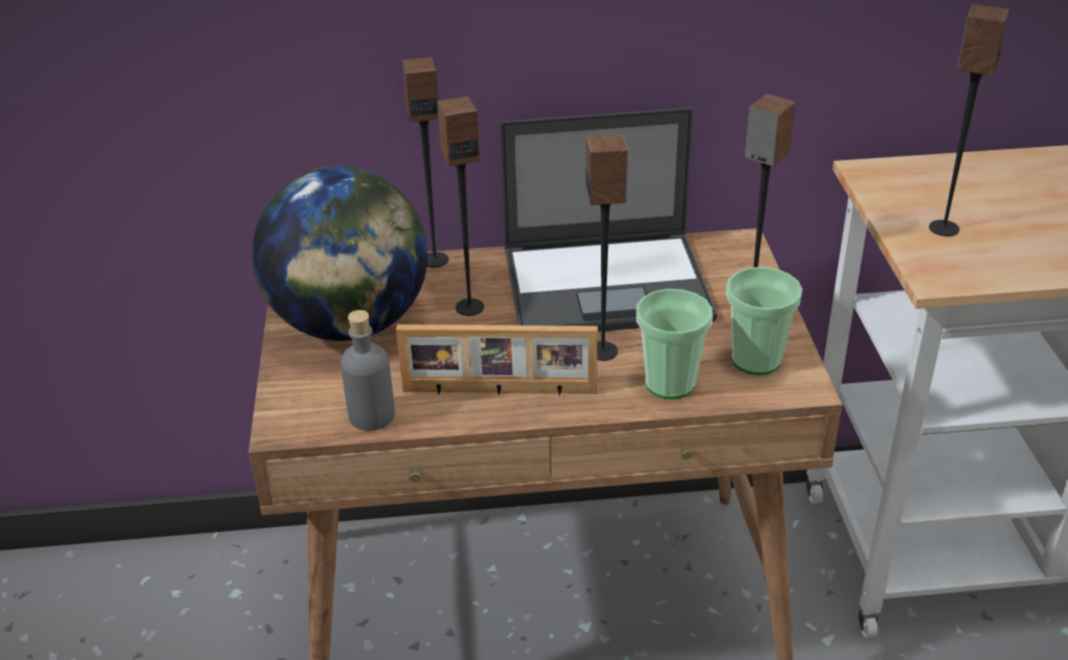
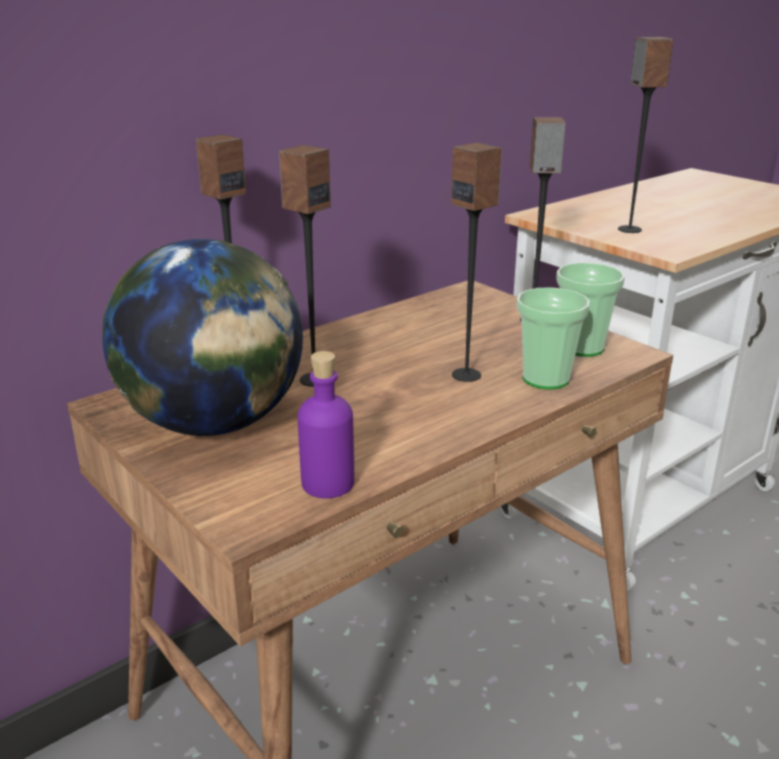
camera: 35 degrees left, 10 degrees down
(371, 416) = (328, 483): grey bottle -> purple bottle
(499, 392) = (422, 427): picture frame -> none
(609, 284) = (410, 335): laptop -> none

